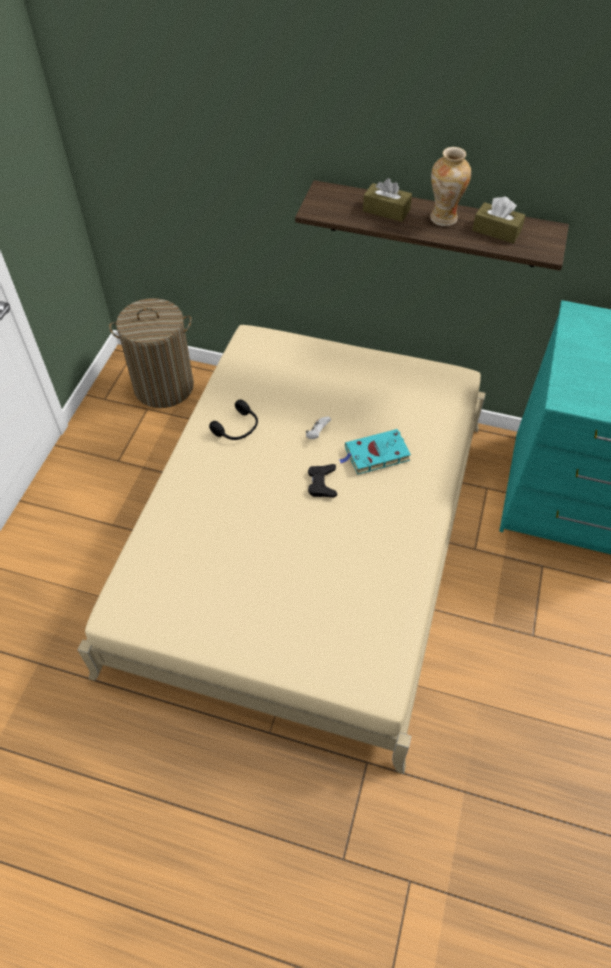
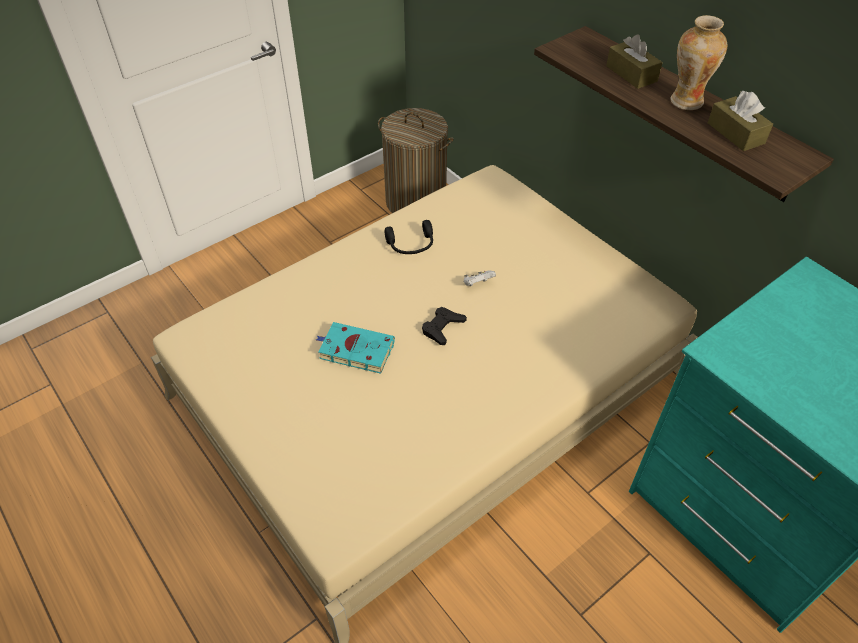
camera: 35 degrees right, 5 degrees down
(375, 455) = (515, 329): turquoise book -> turquoise book (355, 350)

